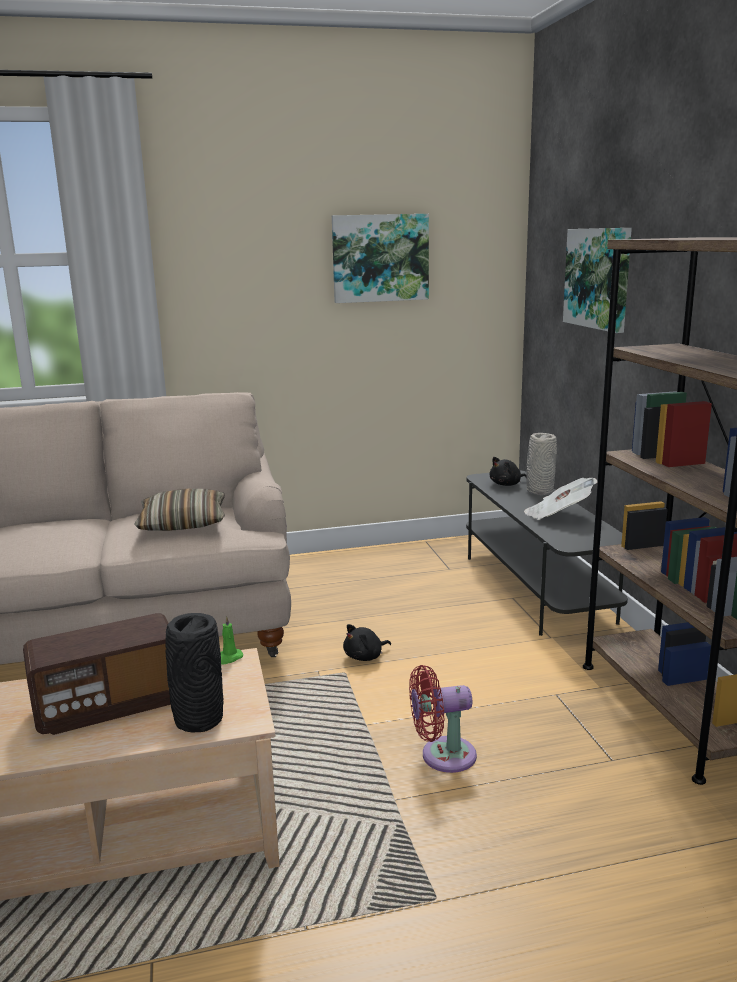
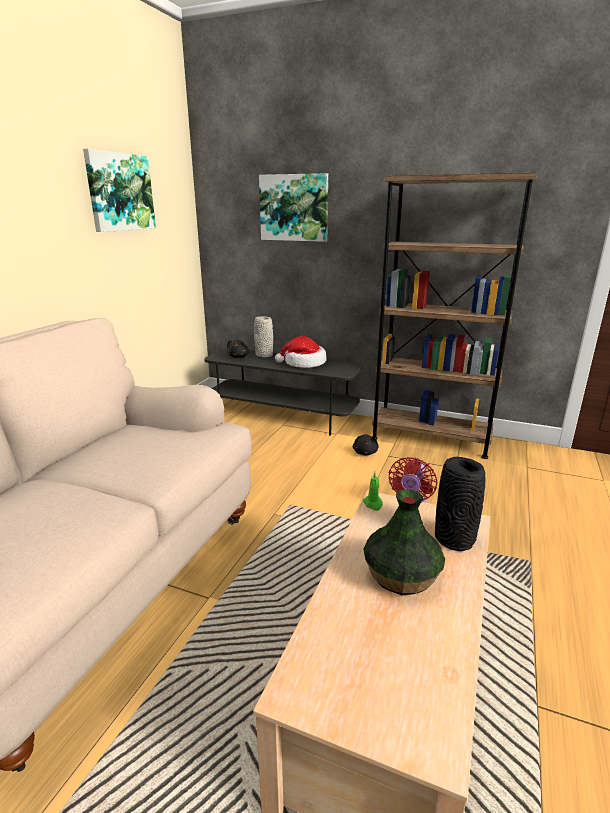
camera: 55 degrees left, 5 degrees up
(109, 705) = (400, 575): radio -> vase
(183, 523) = (155, 443): pillow -> none
(365, 657) = (281, 490): black plush toy -> black plush toy (365, 452)
(558, 516) = (303, 363): newspaper -> hat

